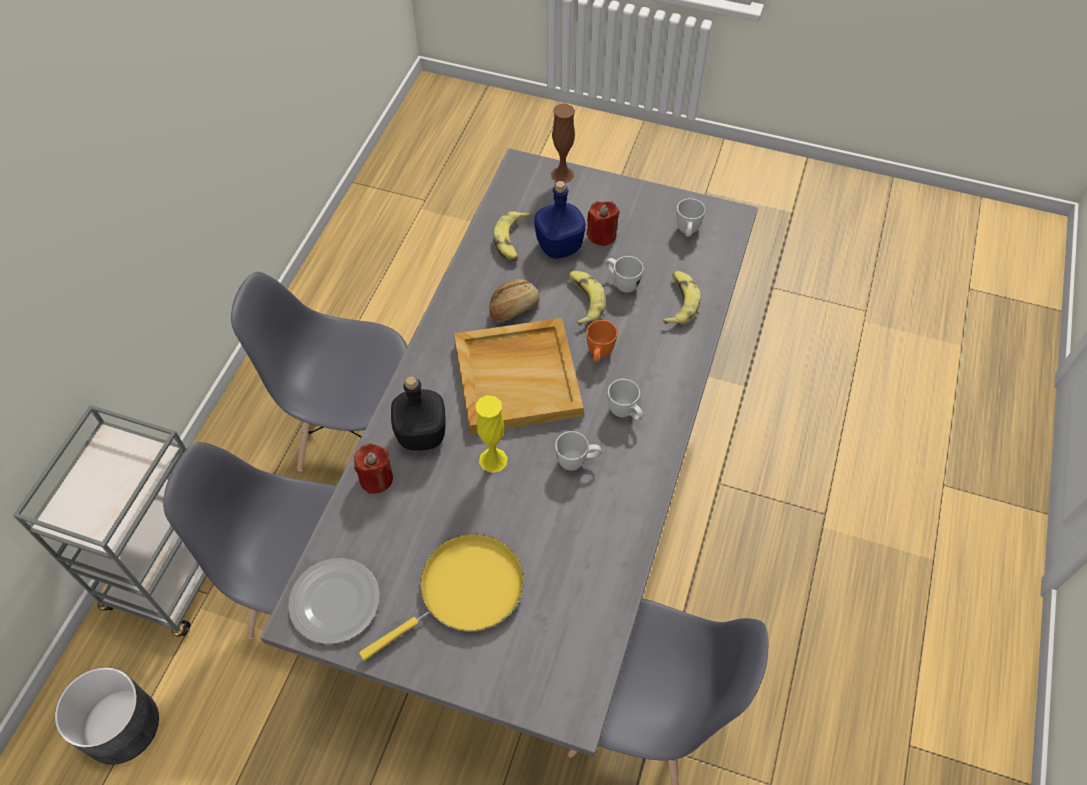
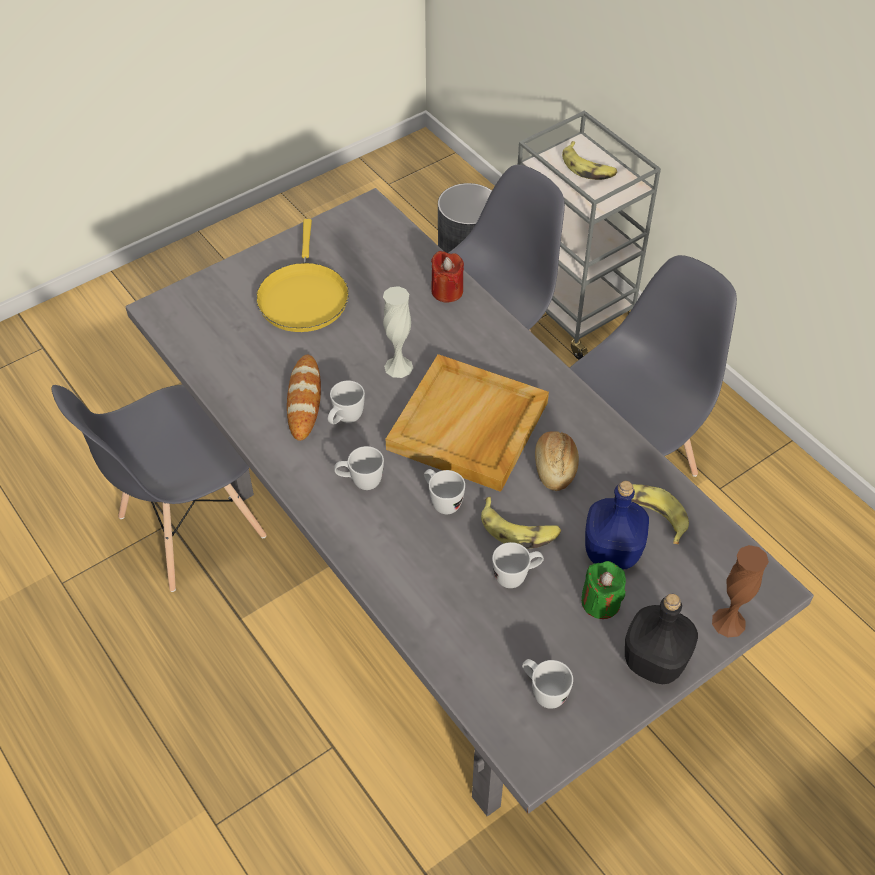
camera: 125 degrees right, 5 degrees down
(333, 602) = (364, 229): plate -> none
(421, 434) = (465, 335): black bottle -> black bottle (655, 662)
(493, 460) = (398, 367): yellow vase -> white vase
(581, 504) = (304, 400): none -> bread
(599, 355) = (442, 501): orange mug -> white mug
(602, 235) = (600, 602): red candle -> green candle
(679, 302) = (450, 613): banana -> banana (588, 168)

